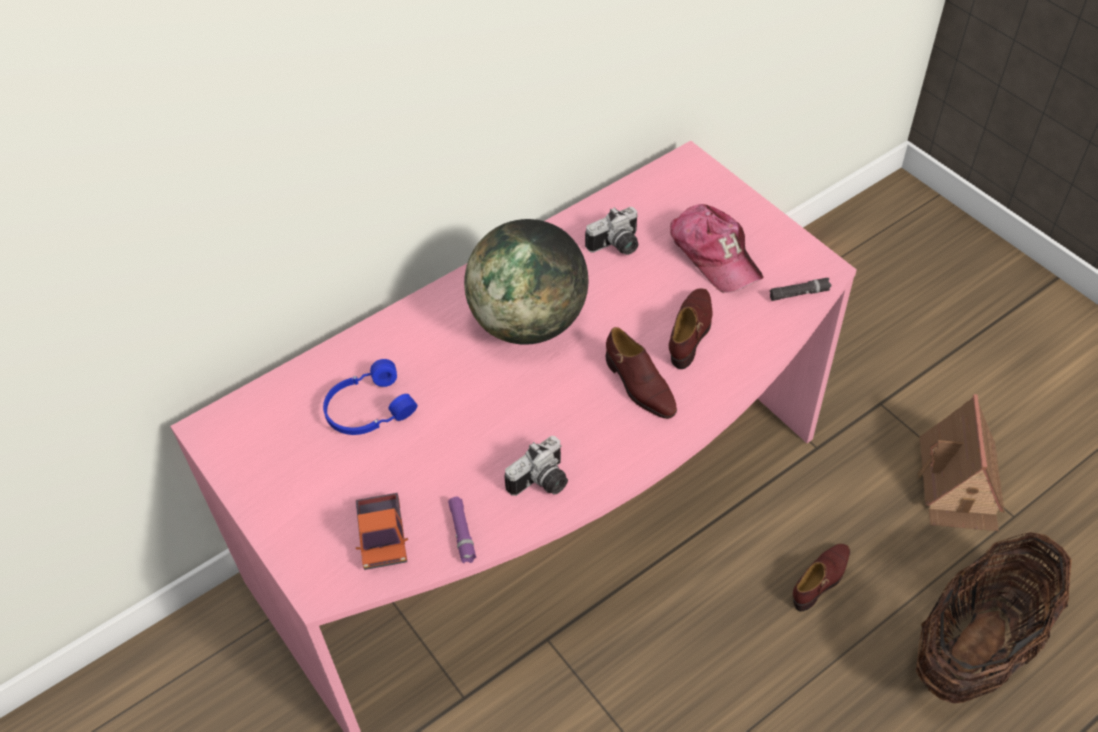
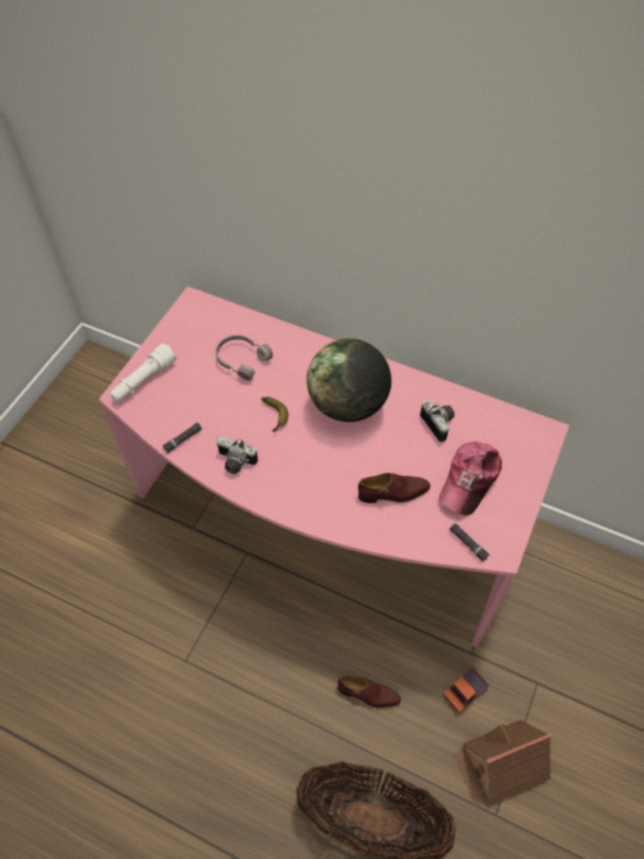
camera: 60 degrees right, 5 degrees up
(314, 547) = (143, 380): none -> white flashlight
(368, 409) = (242, 359): blue headphones -> grey headphones
(382, 536) = (164, 405): toy truck -> toy truck (464, 691)
(462, 533) = (183, 440): purple flashlight -> black flashlight
(496, 408) = (275, 417): none -> banana
(617, 246) = (439, 423): camera -> camera turned 150 degrees counterclockwise
(639, 386) = (333, 482): brown shoe -> none

